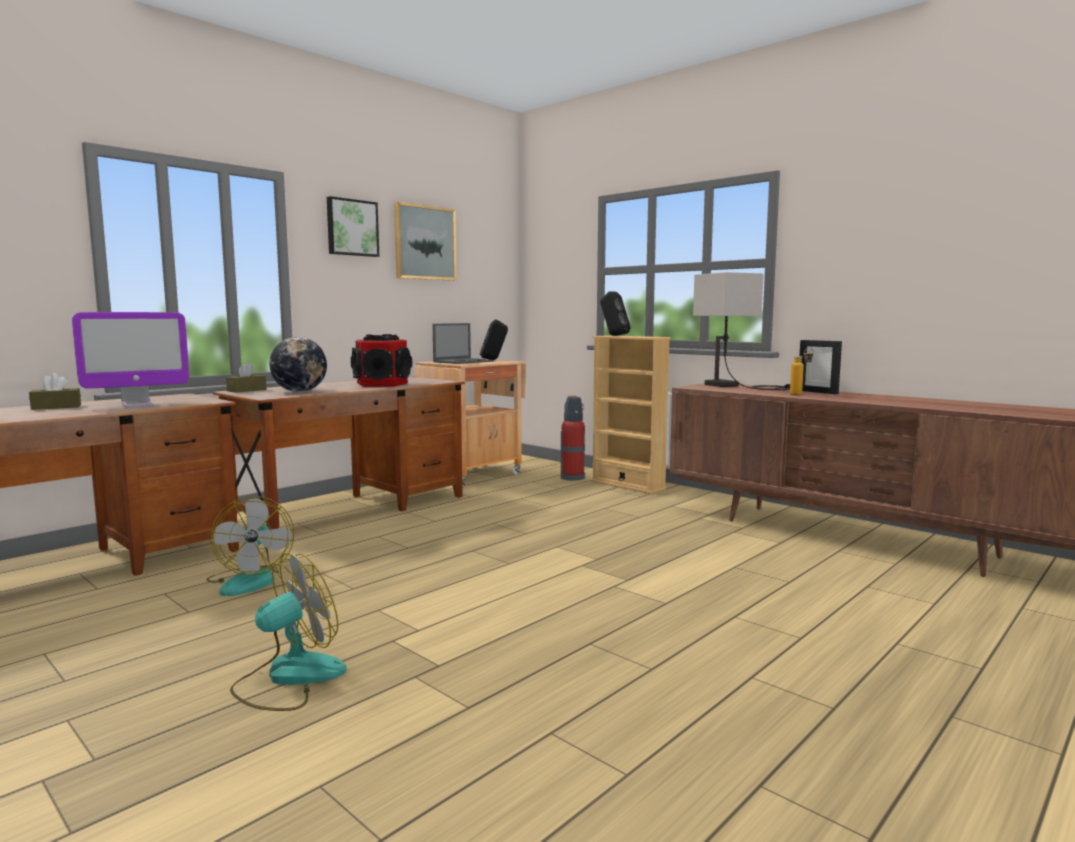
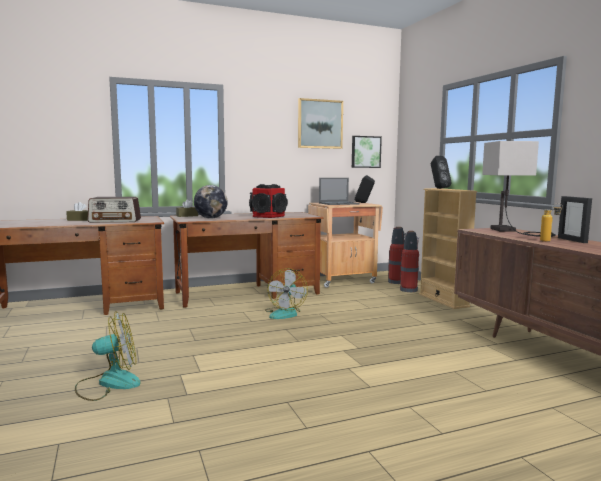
camera: 25 degrees right, 0 degrees up
(137, 405) = (115, 221): monitor -> radio
(250, 580) = (151, 326): fan -> fan (285, 313)
(351, 227) = (267, 116): picture -> picture (365, 152)
(545, 469) = (396, 282): none -> fire extinguisher

